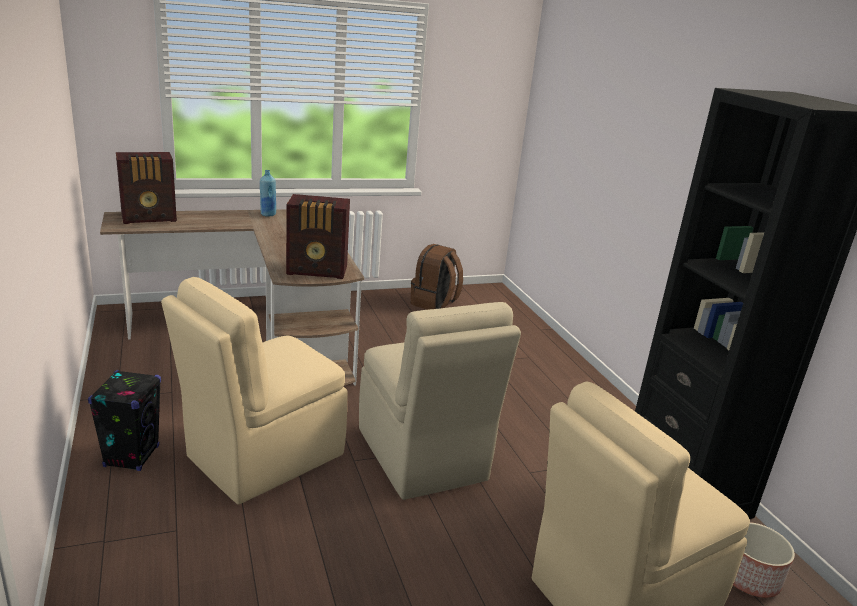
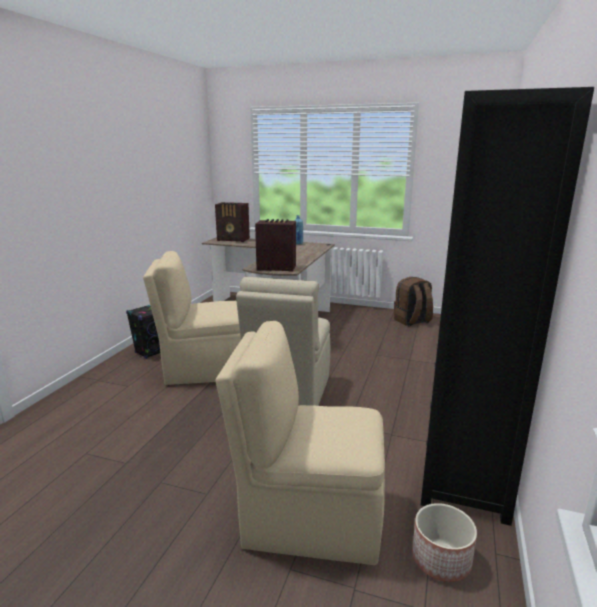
camera: 40 degrees right, 5 degrees down
(318, 271) = (275, 268): radio -> radio turned 150 degrees clockwise

